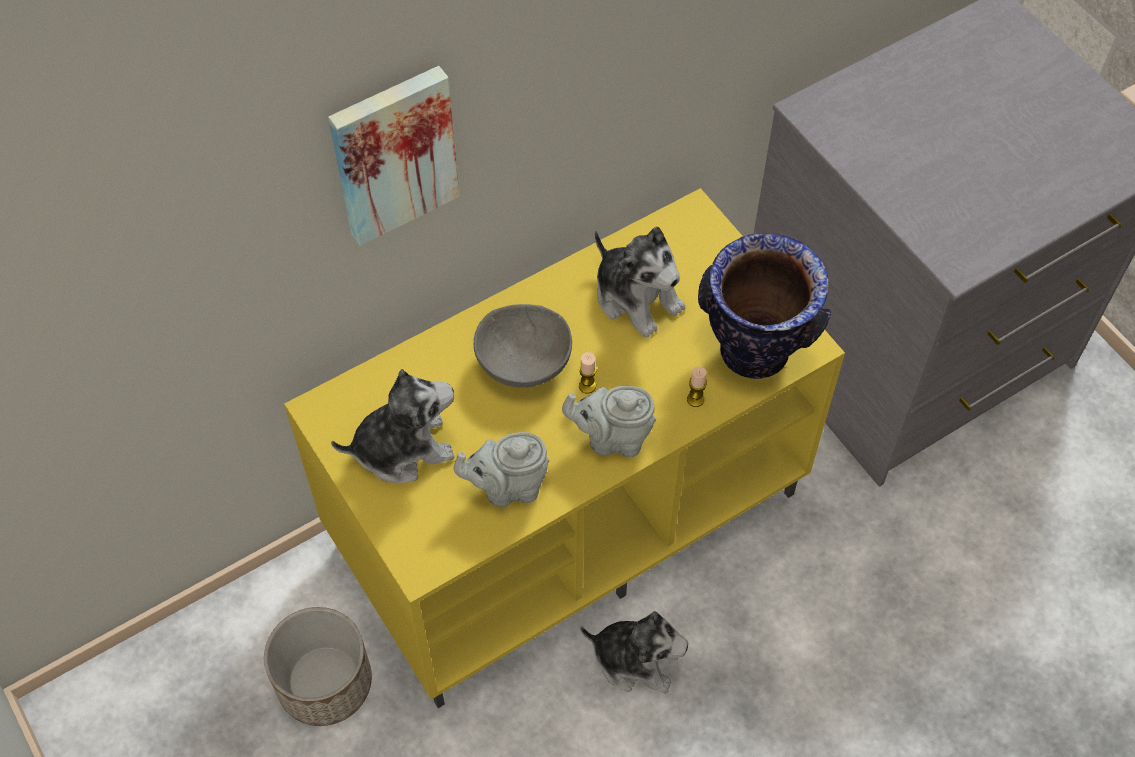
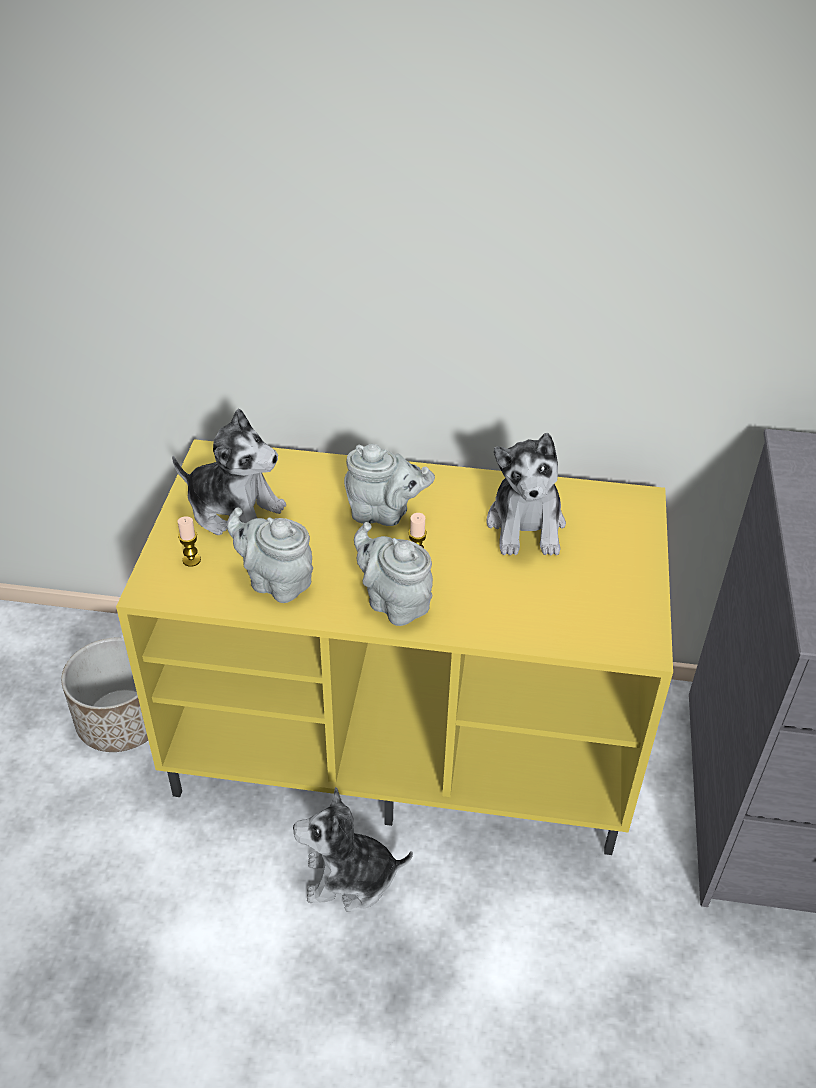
camera: 40 degrees right, 15 degrees down
(393, 153) = (334, 218): picture -> none
(522, 363) = (384, 514): grey bowl -> grey teapot
(636, 659) = (350, 878): plush toy -> plush toy turned 120 degrees clockwise
(695, 399) = (495, 620): candle -> candle (191, 560)
(753, 353) = (584, 620): vase -> none

